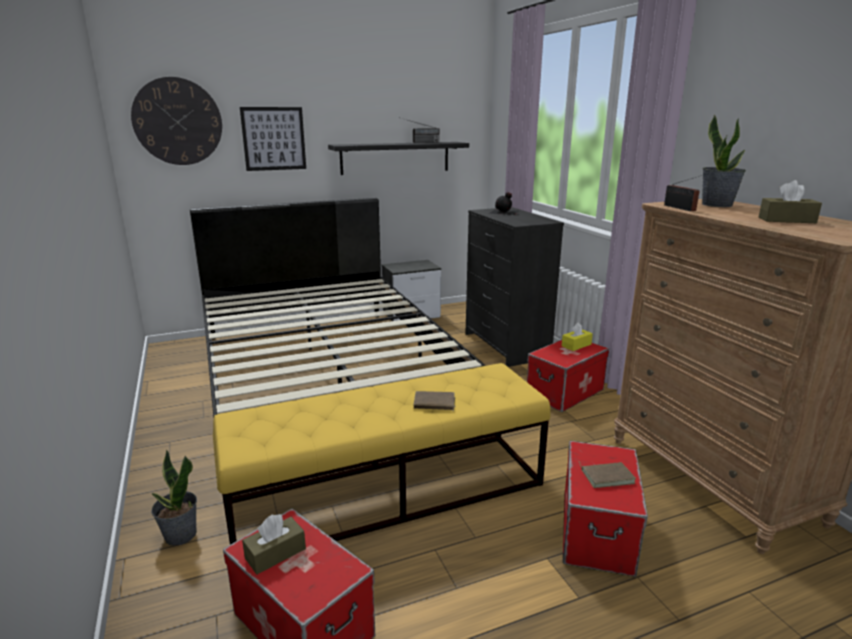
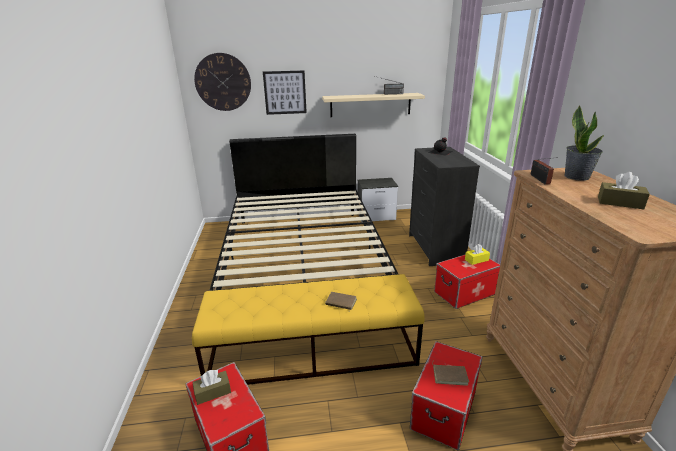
camera: 15 degrees right, 5 degrees up
(180, 535) = (182, 360): potted plant -> none
(395, 158) = (370, 105): black shelf -> beige shelf

